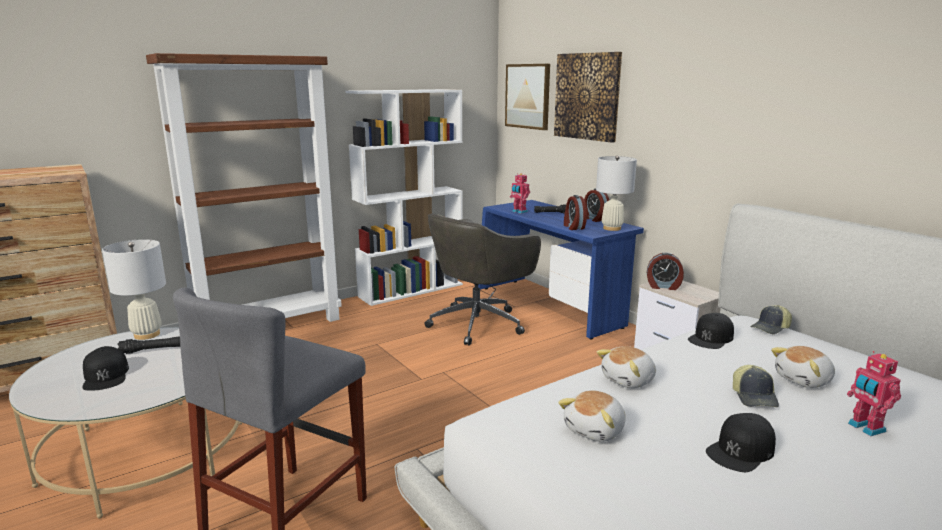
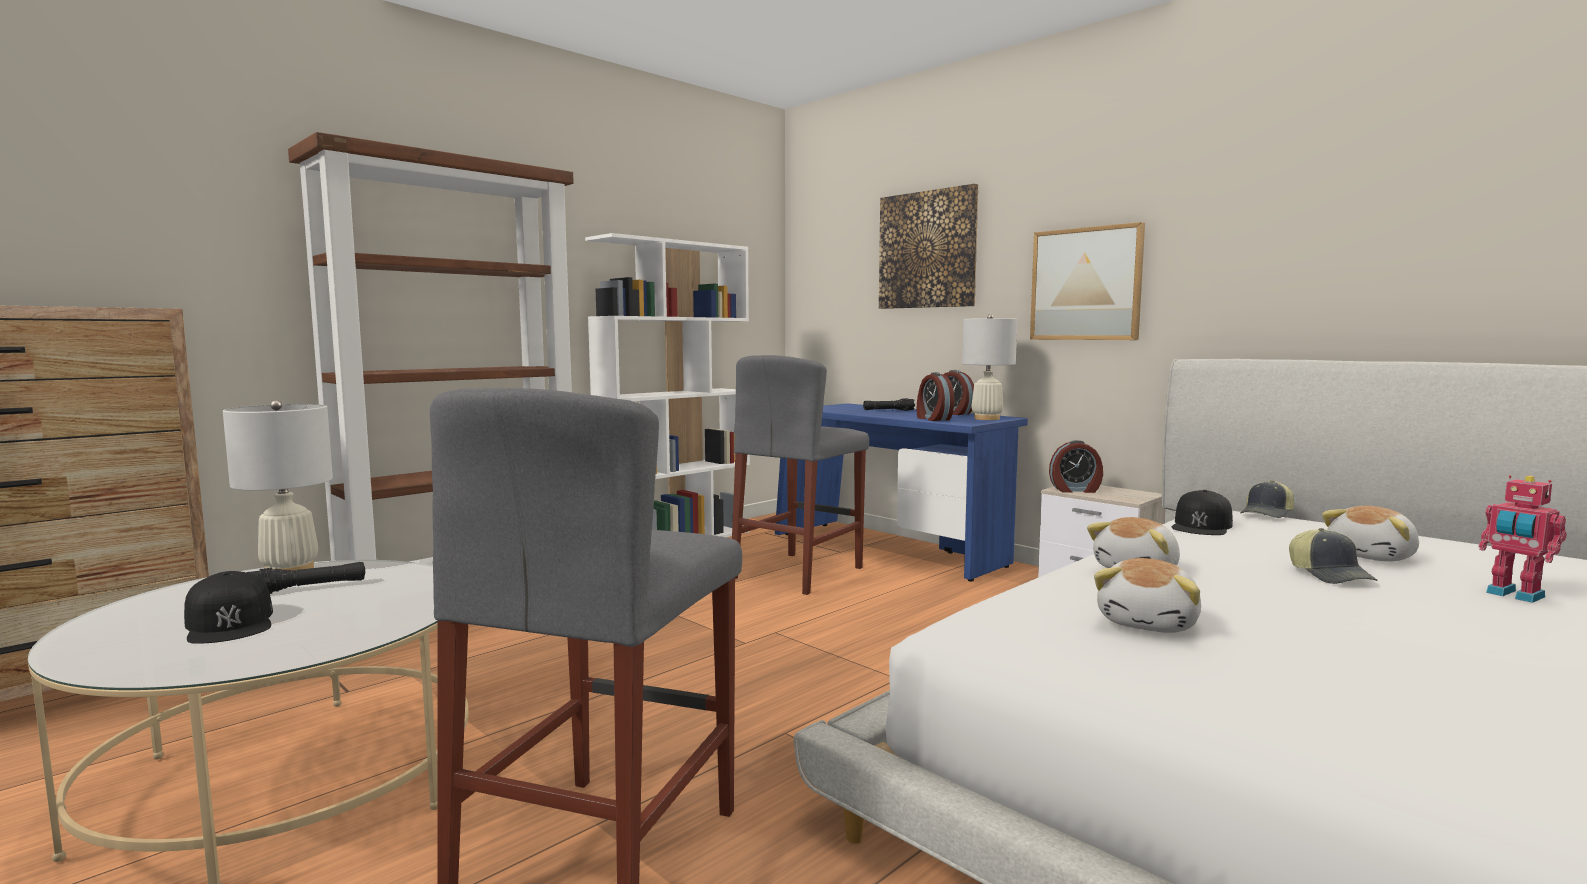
camera: 10 degrees left, 10 degrees down
(479, 323) = (798, 573): grey office chair -> grey stool
(519, 212) = (841, 411): toy robot -> none
(528, 96) = (834, 261): picture -> picture (1086, 284)
(741, 450) = (1384, 629): black cap -> none

